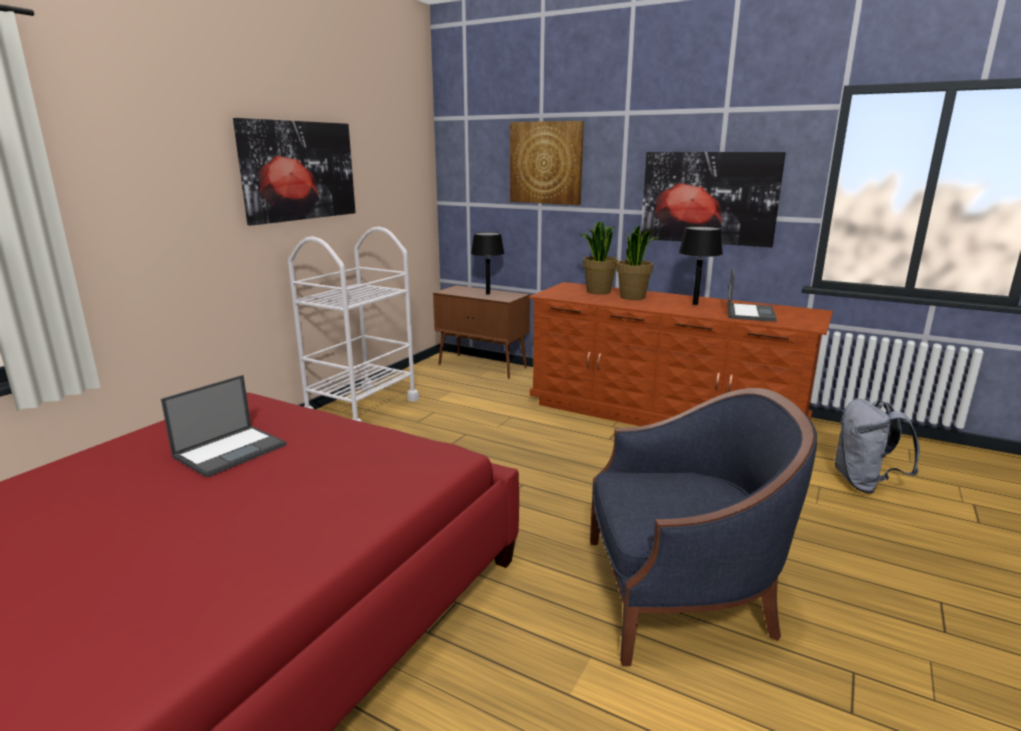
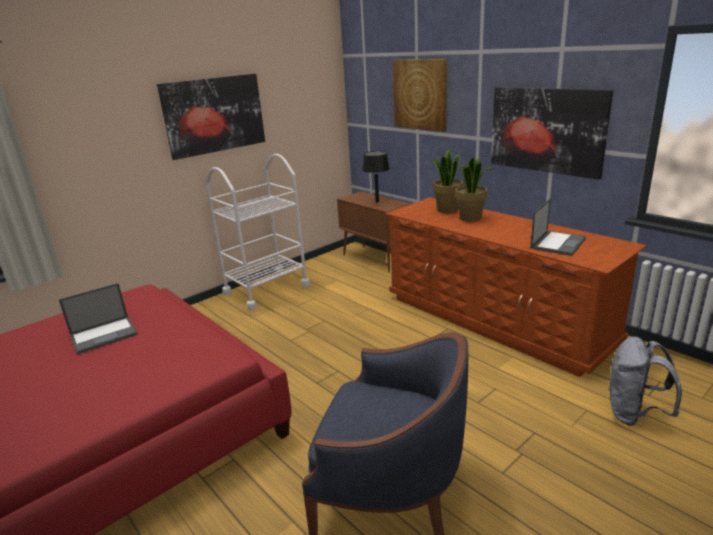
camera: 20 degrees right, 5 degrees up
(695, 304) = (518, 229): black table lamp -> none

